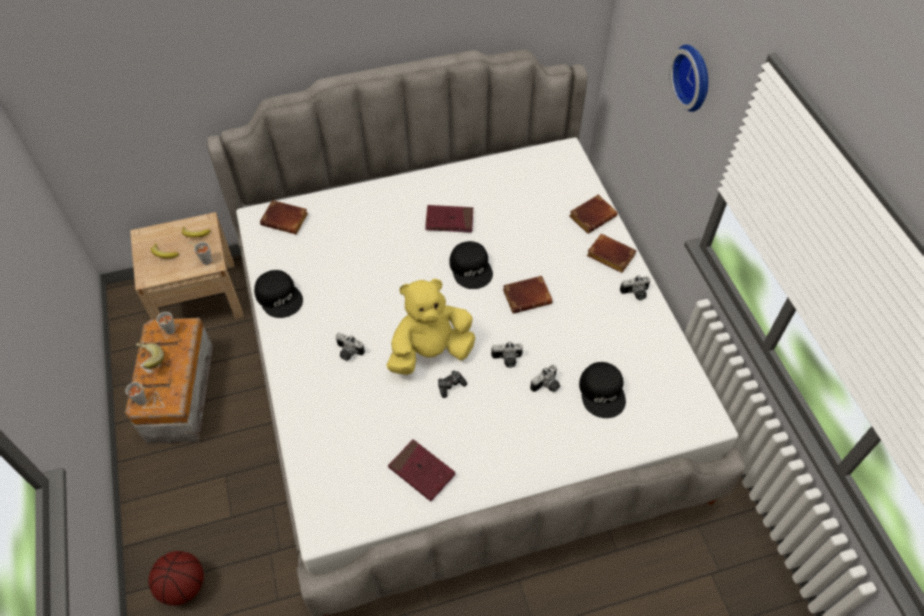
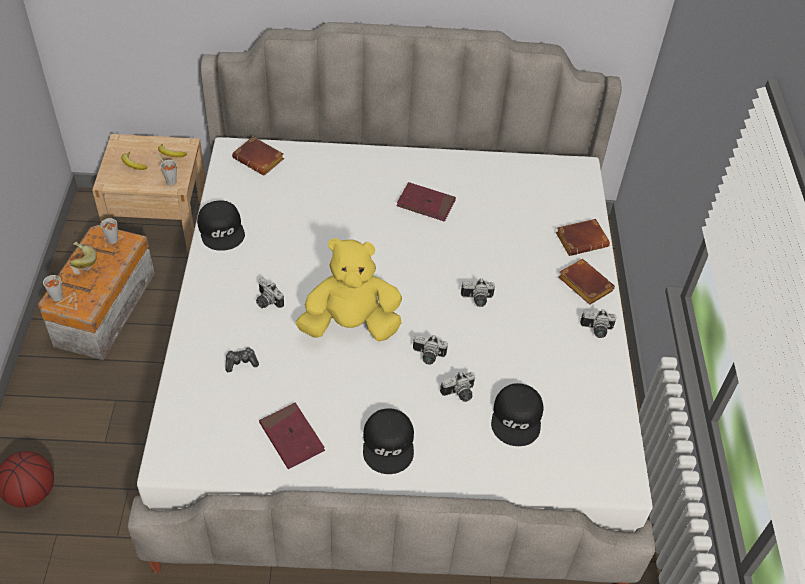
camera: 15 degrees right, 5 degrees down
(451, 385) = (358, 363): game controller -> game controller (241, 362)
(471, 268) = (429, 256): black cap -> black cap (389, 444)
(527, 296) = (477, 300): brown book -> camera
(694, 77) = (711, 102): wall clock -> none

